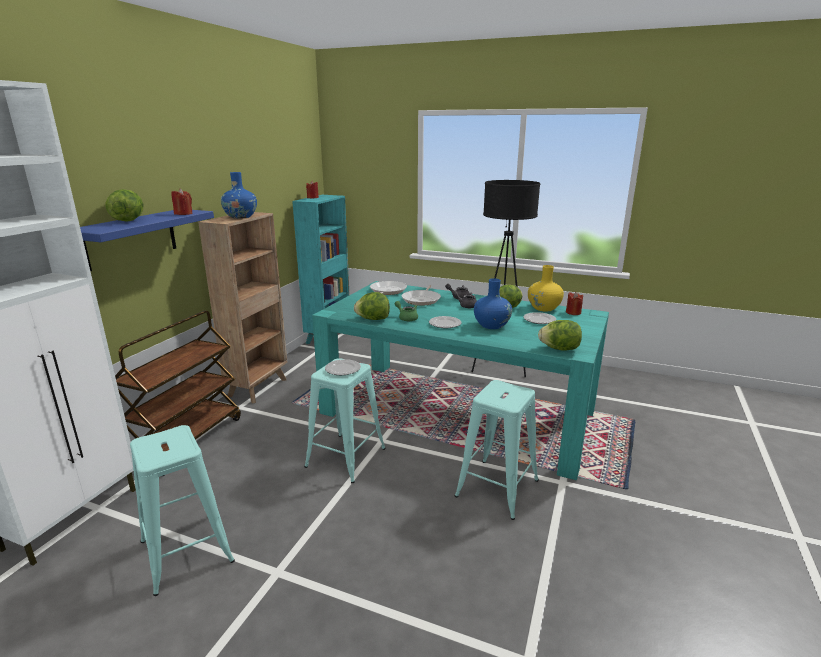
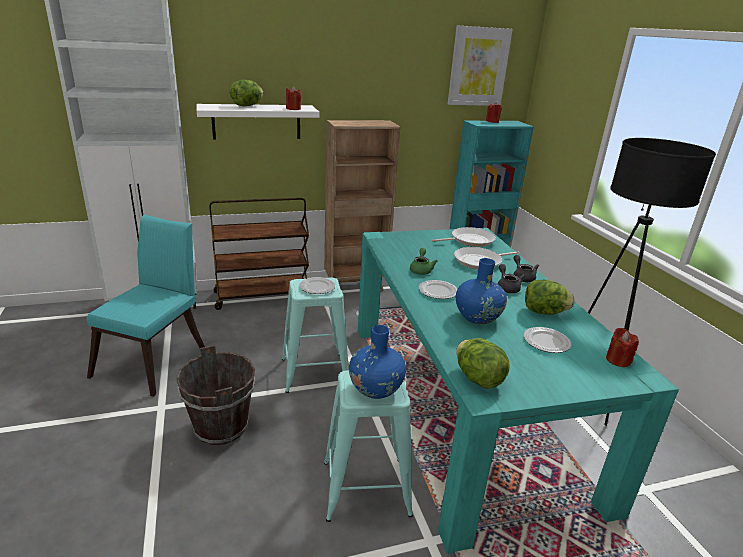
camera: 50 degrees right, 5 degrees up
(131, 238) = (256, 122): blue shelf -> white shelf
(186, 551) = (155, 359): turquoise stool -> turquoise chair
(241, 217) = (365, 123): blue vase -> blue vase (376, 389)
(291, 151) = (478, 67): none -> picture
(354, 538) = (221, 427): none -> brown bucket
(373, 319) = (393, 257): lettuce -> none
(544, 308) = (591, 335): yellow vase -> none

